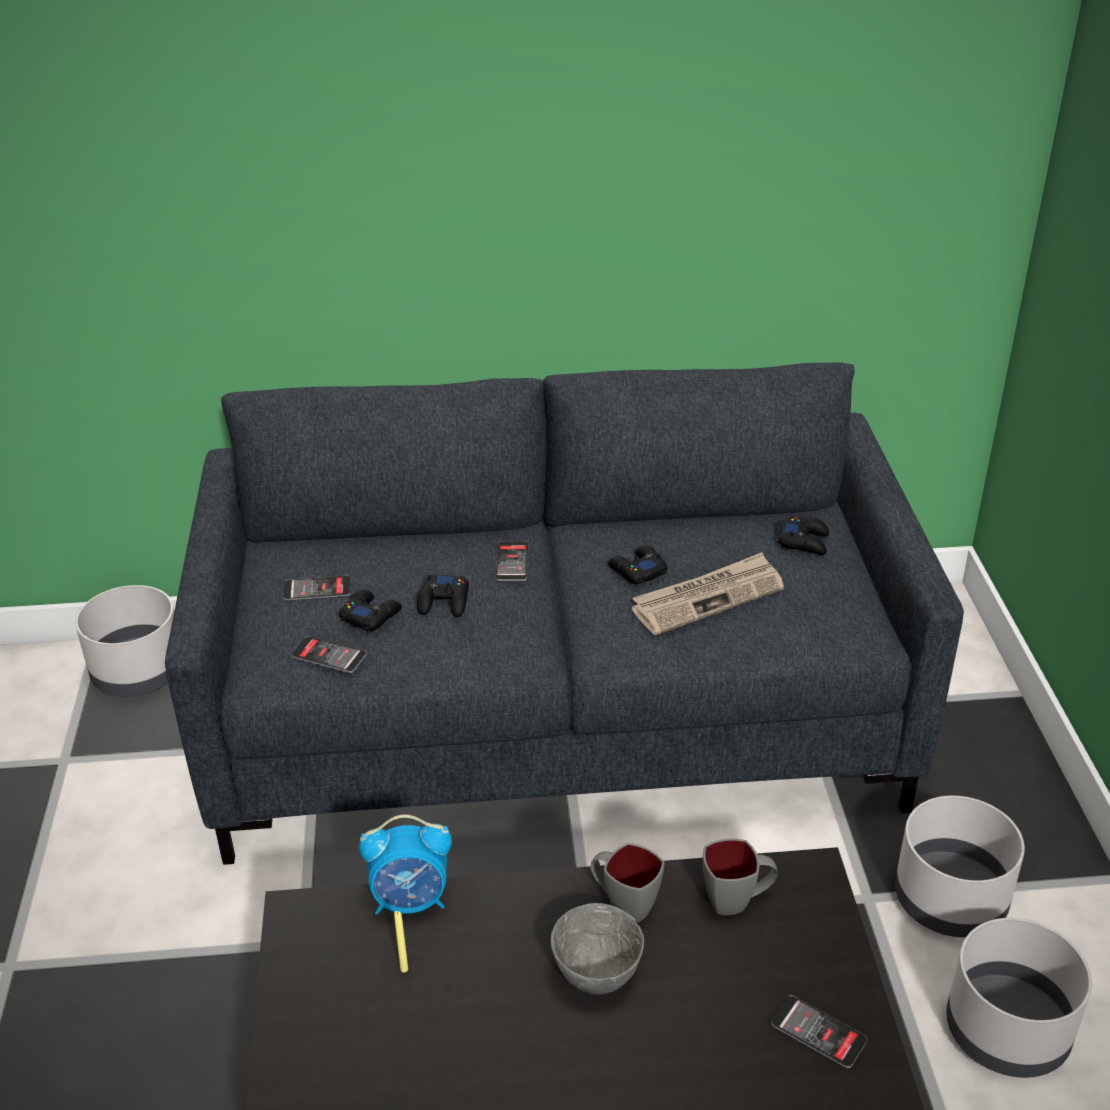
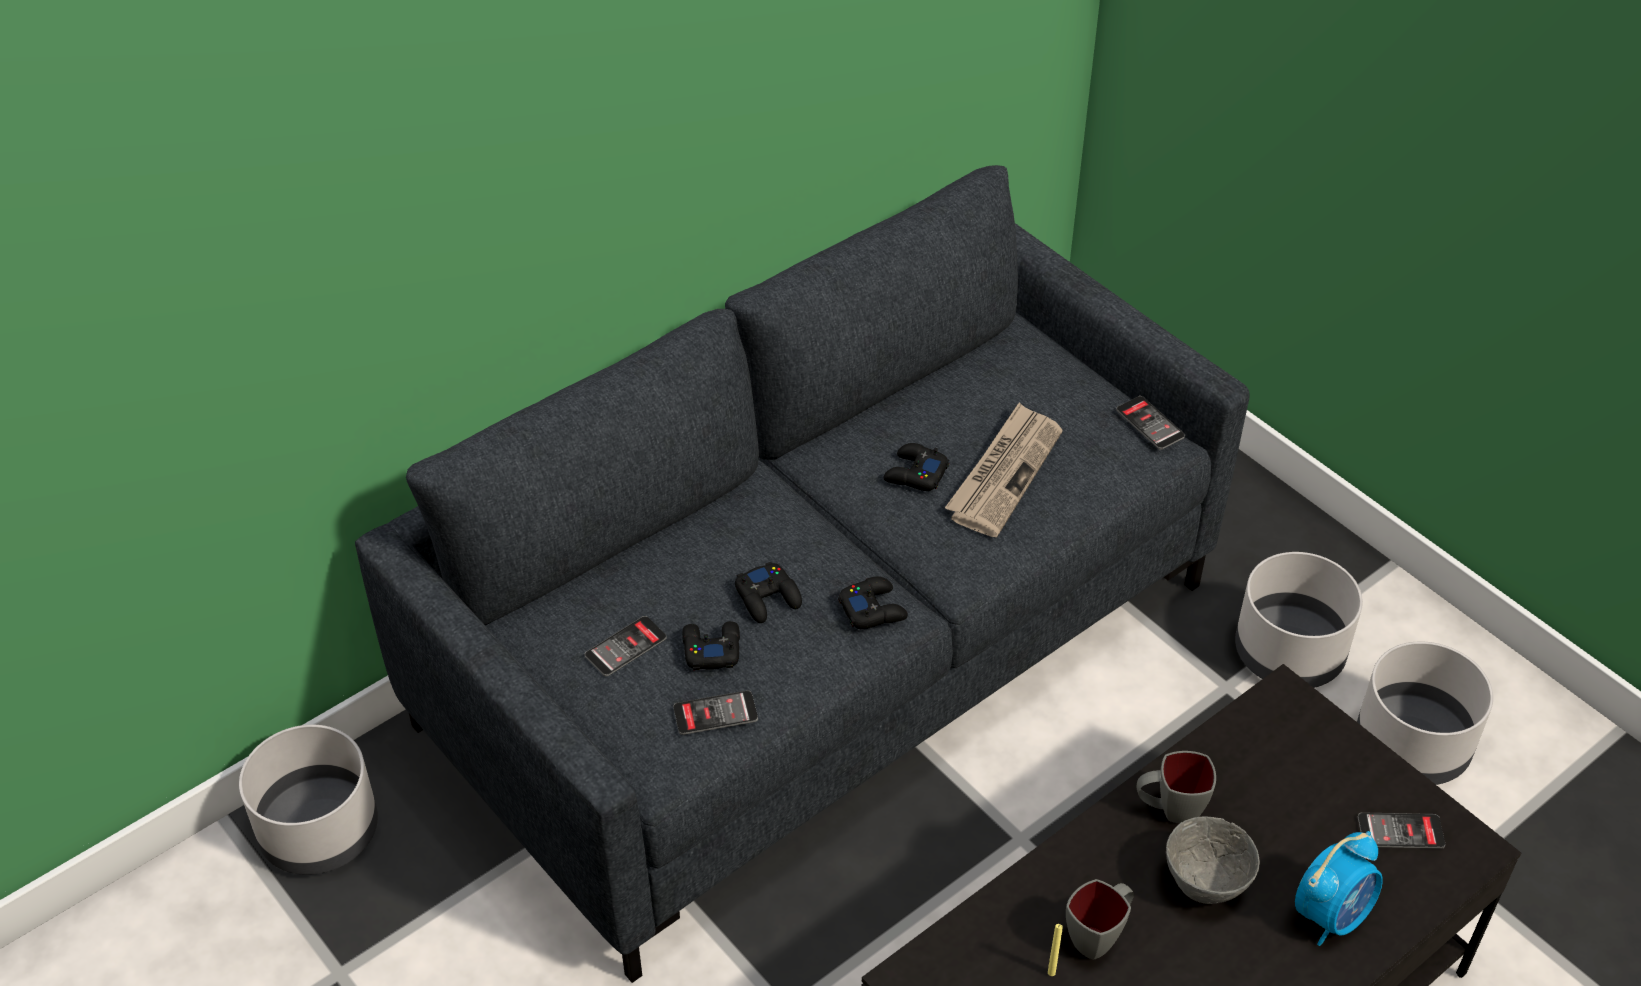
camera: 35 degrees left, 10 degrees up
(411, 900) = (996, 909): alarm clock -> alarm clock (1331, 915)
(512, 562) = (789, 521): phone -> phone (1150, 423)
(737, 901) = (1251, 756): grey mug -> grey mug (1099, 936)
(804, 541) = (1033, 370): black game controller -> black game controller (873, 609)

